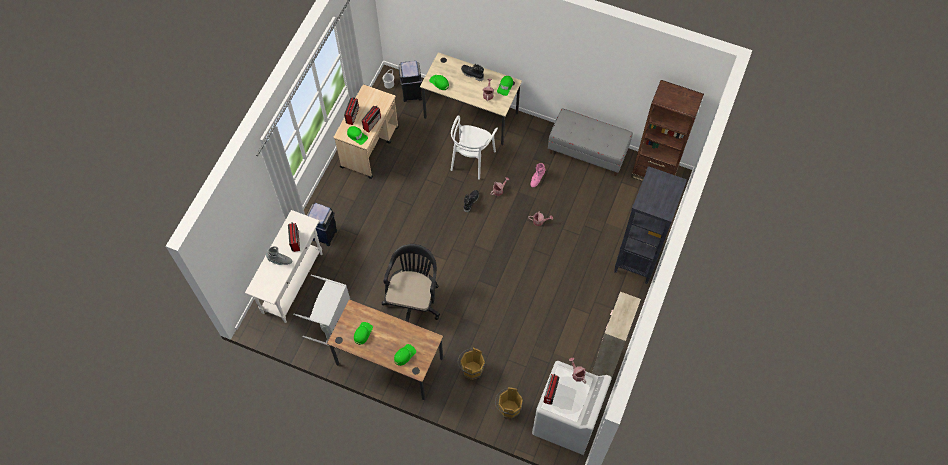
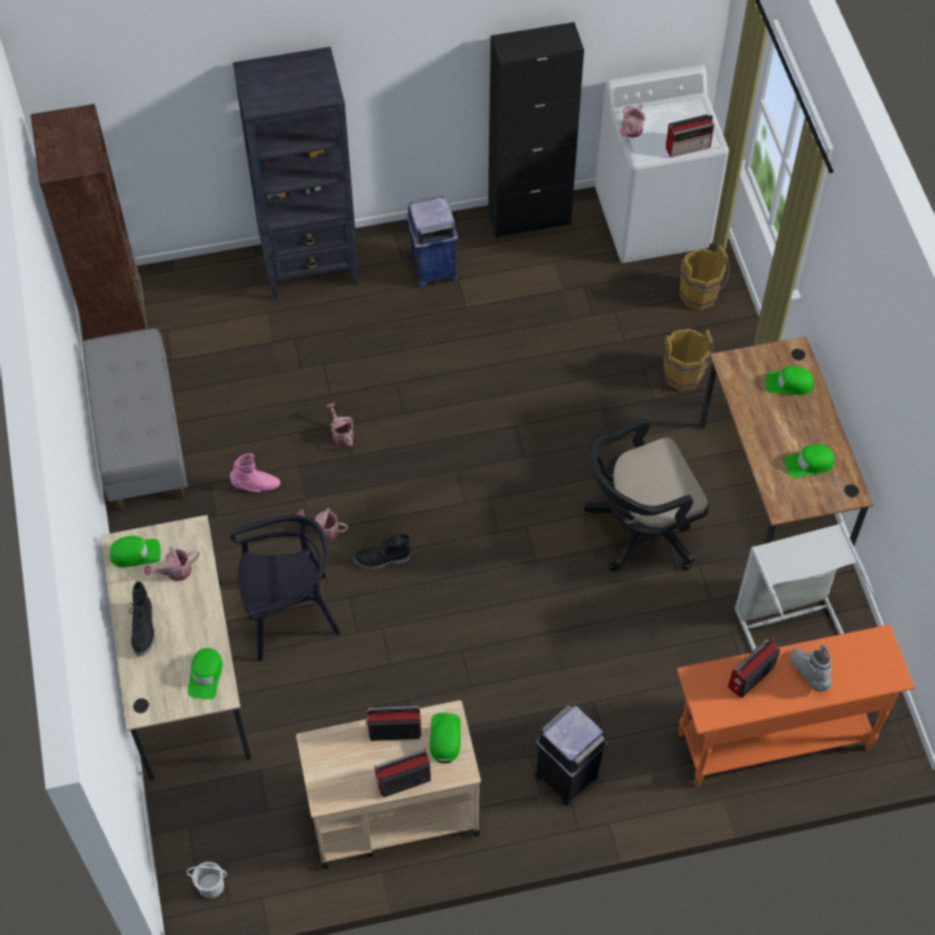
camera: 125 degrees left, 5 degrees down
(293, 283) = (773, 740): white console table -> orange console table
(324, 234) = (639, 757): blue trash can -> blue trash can (433, 269)
(411, 94) = (206, 822): black trash can -> black trash can (567, 775)
(471, 159) = (289, 614): white chair -> black chair
(605, 366) = (529, 218): beige cabinet -> black cabinet

